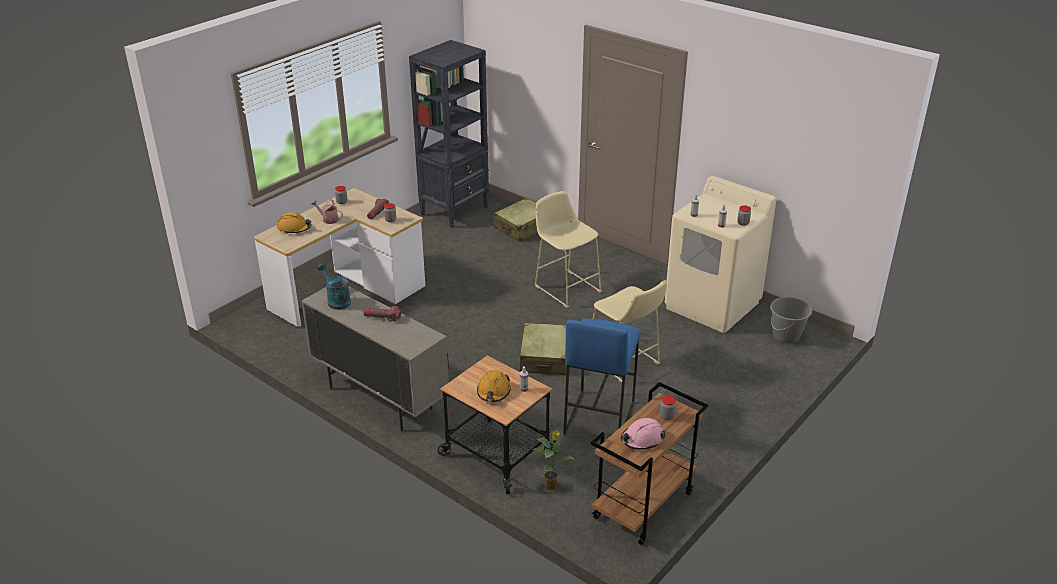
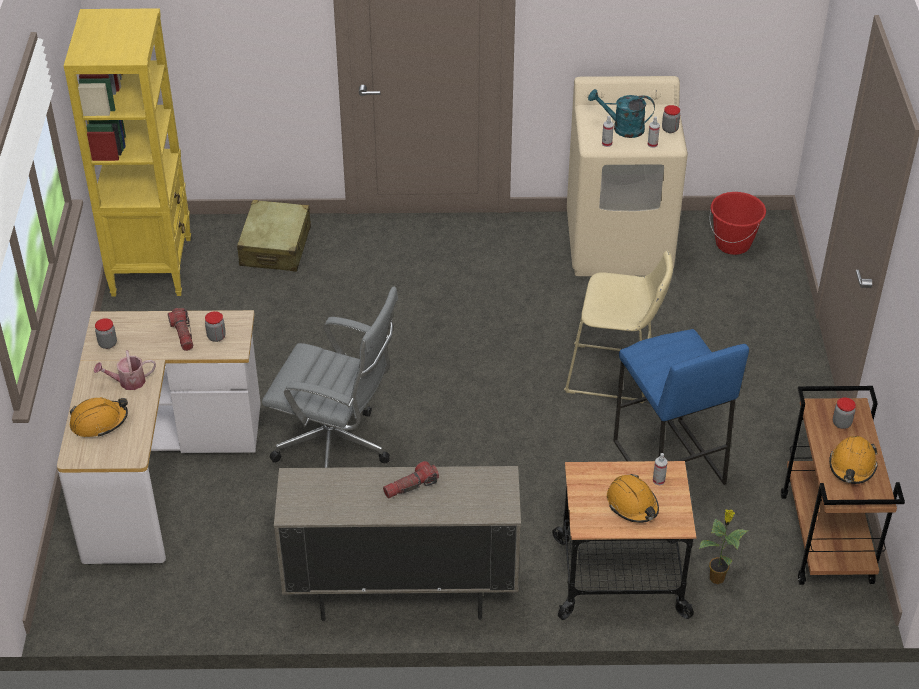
camera: 40 degrees left, 10 degrees up
(336, 300) = (320, 498): turquoise watering can -> turquoise watering can (622, 128)
(435, 323) = (337, 449): none -> grey office chair
(455, 211) = (152, 266): black bookcase -> yellow bookcase
(544, 357) = (522, 420): beige suitcase -> none
(565, 287) = (432, 309): beige stool -> none
(642, 439) = (852, 466): pink hard hat -> orange hard hat
(786, 336) = (733, 244): grey bucket -> red bucket

